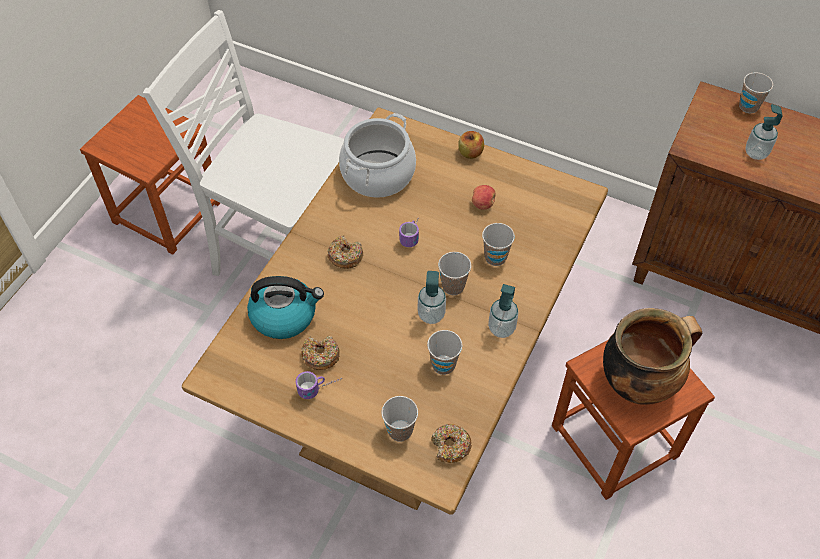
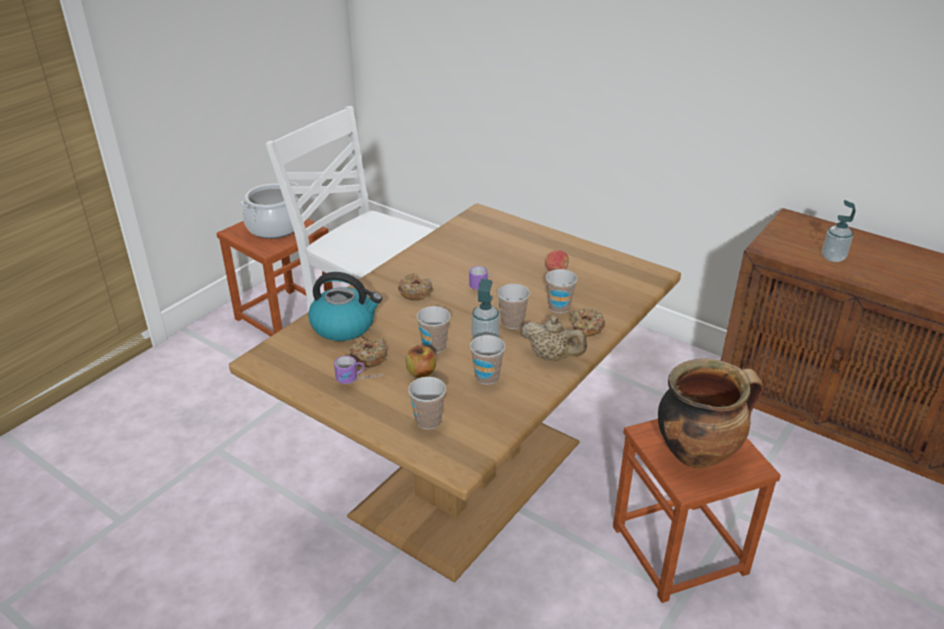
camera: 10 degrees right, 20 degrees down
(378, 174) = (463, 243): cooking pot -> cooking pot (275, 227)
(450, 446) = (476, 439): donut -> donut (586, 327)
(470, 153) = (553, 237): apple -> apple (421, 372)
(501, 328) = (552, 357): soap dispenser -> beige teapot
(748, 106) = (828, 227): cup -> cup (434, 346)

